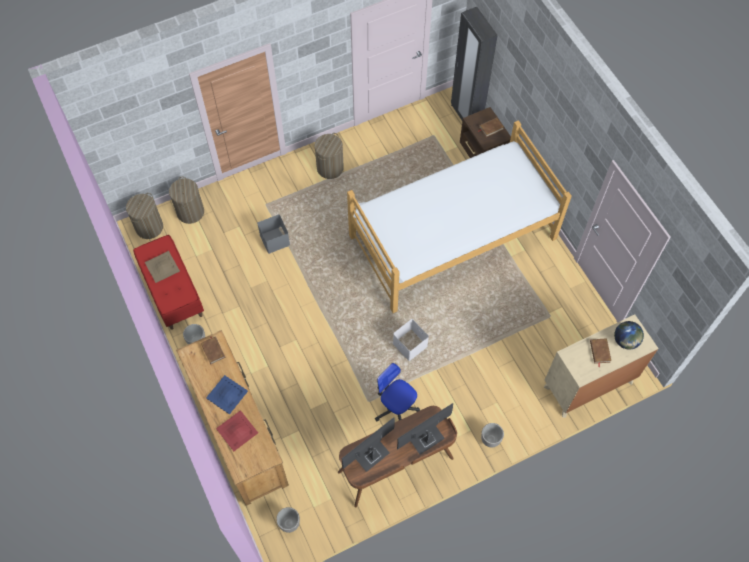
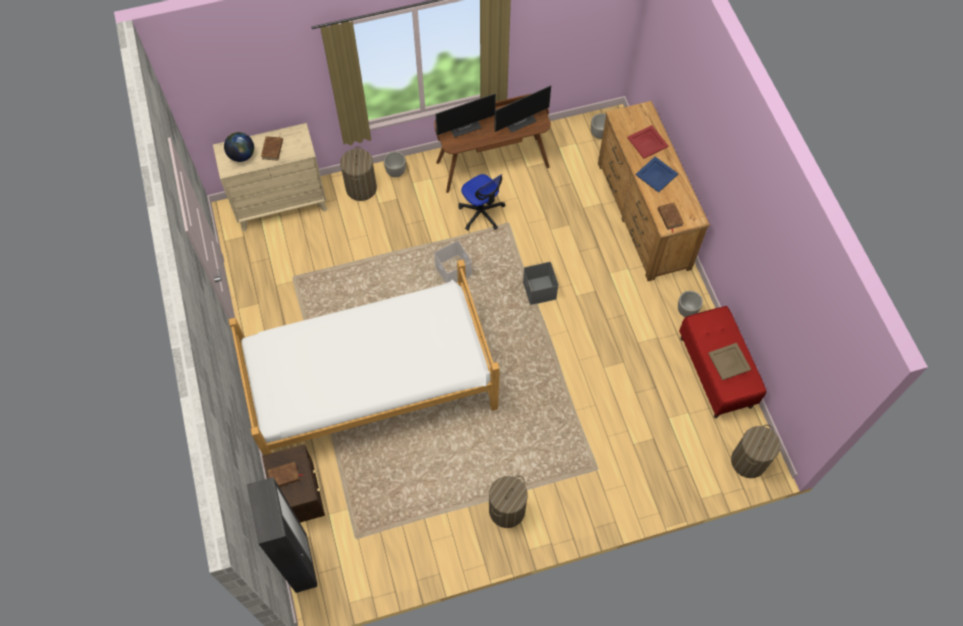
camera: 170 degrees left, 0 degrees up
(190, 212) = (696, 474): laundry basket -> laundry basket (361, 188)
(274, 239) = (591, 418): grey storage box -> grey storage box (540, 290)

